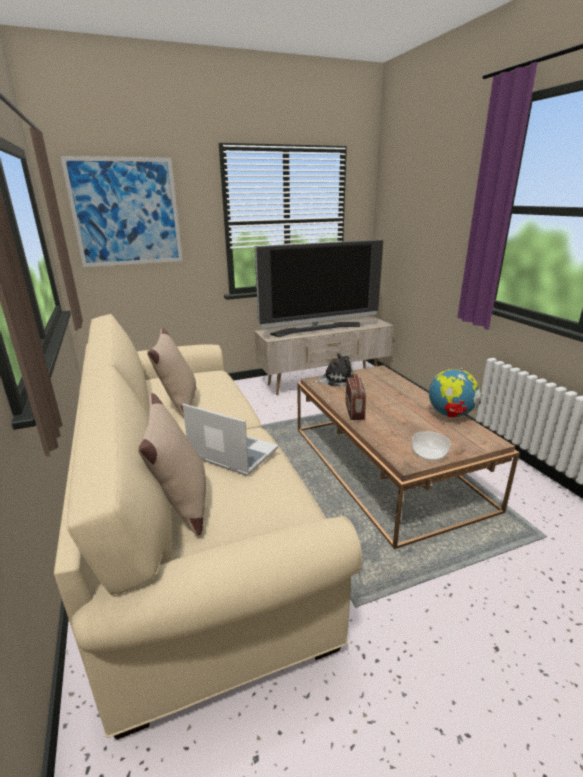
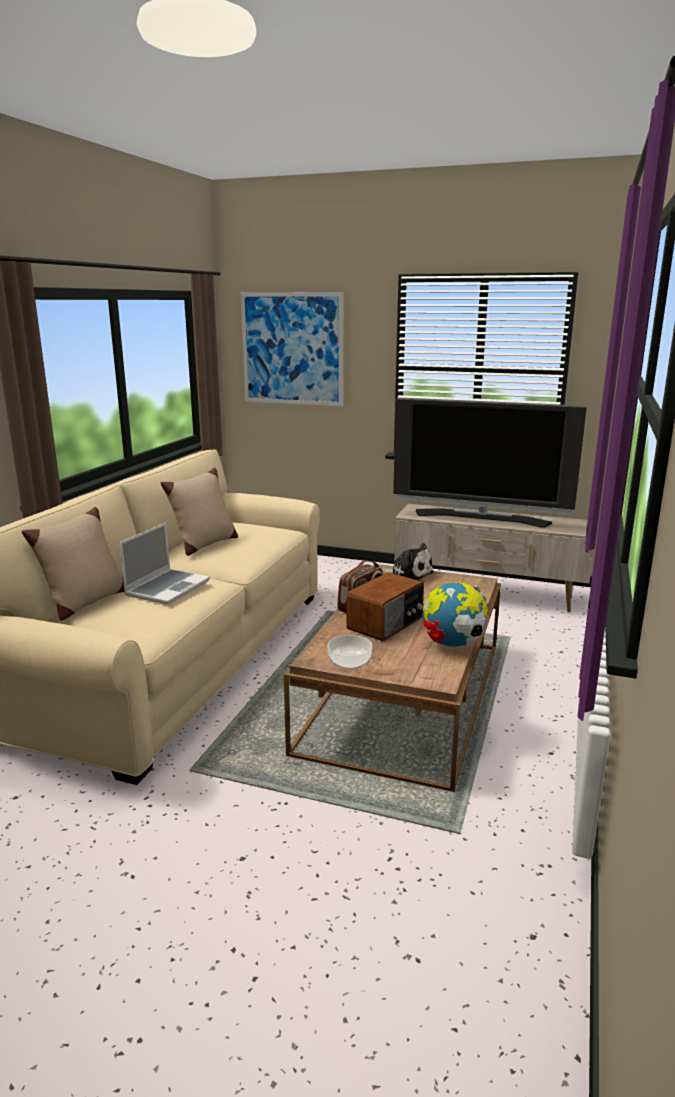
camera: 40 degrees right, 5 degrees down
(232, 453) = (167, 588): laptop -> laptop turned 45 degrees clockwise
(392, 417) = (386, 623): none -> radio

